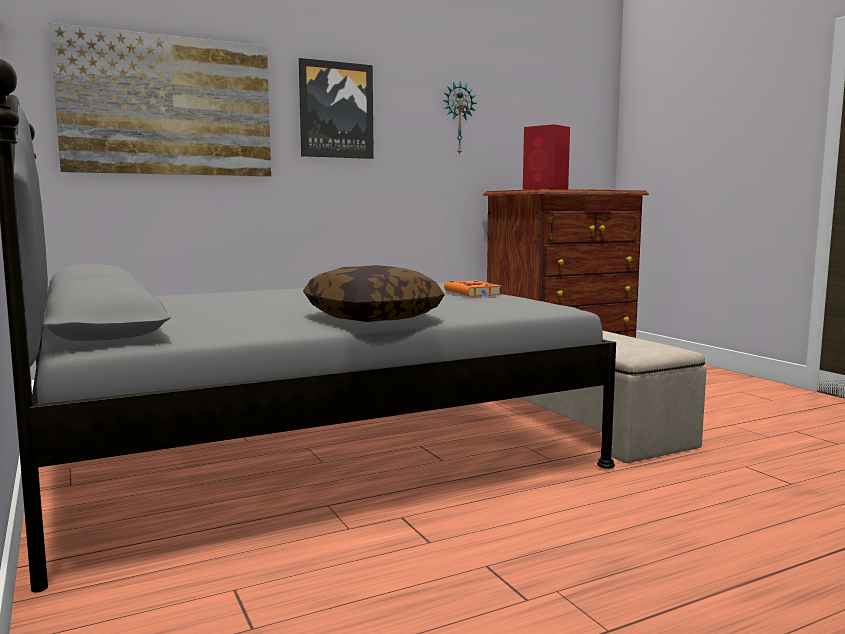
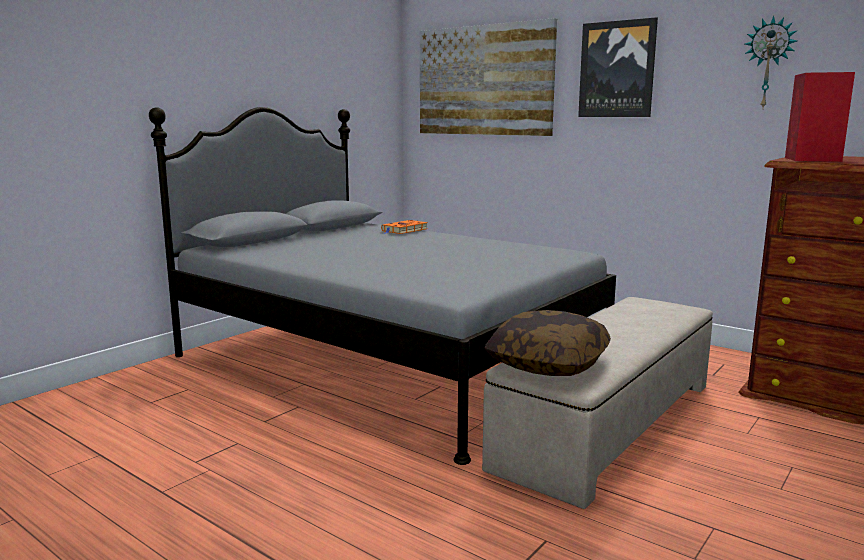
camera: 65 degrees right, 5 degrees up
(372, 318) = (332, 266): pillow -> pillow (548, 363)
(473, 293) = (502, 268): orange book -> orange book (404, 230)

